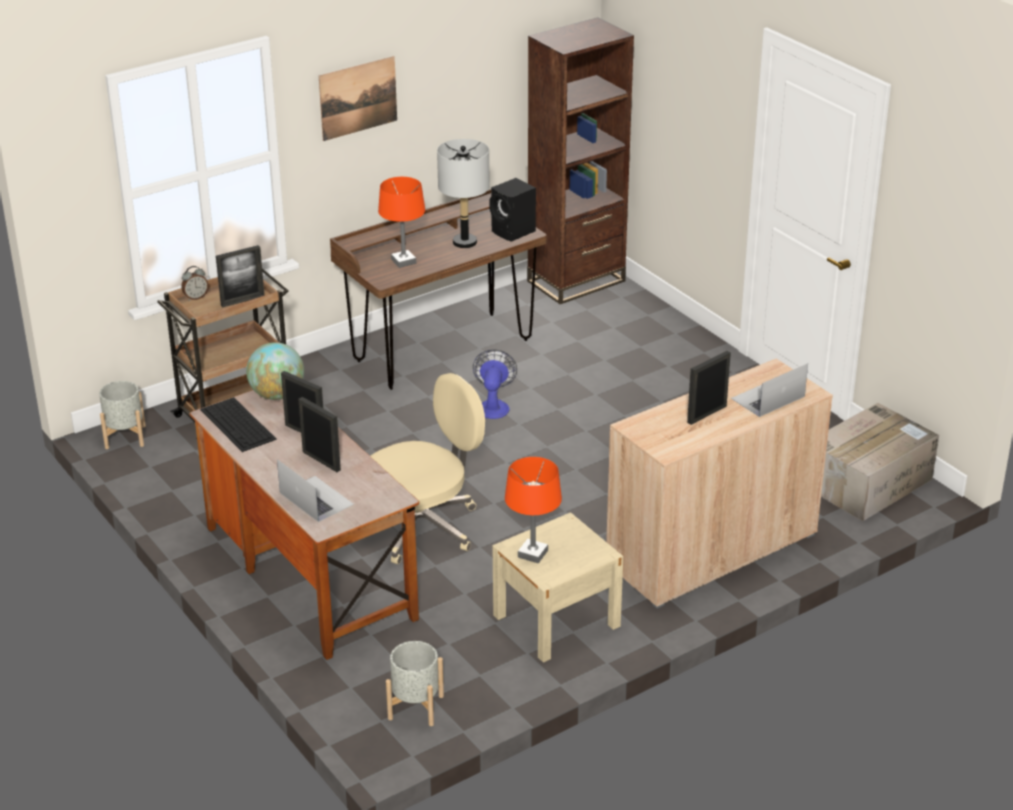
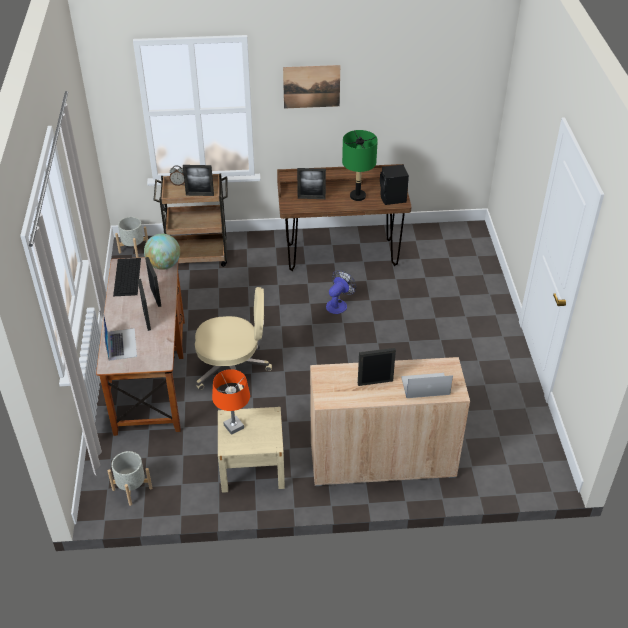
camera: 30 degrees right, 10 degrees up
(404, 261) = (311, 198): orange table lamp -> picture frame
(465, 242) = (358, 196): grey table lamp -> green table lamp
(576, 281) = (458, 235): brown bookcase -> none
(868, 481) = (523, 453): cardboard box -> none

